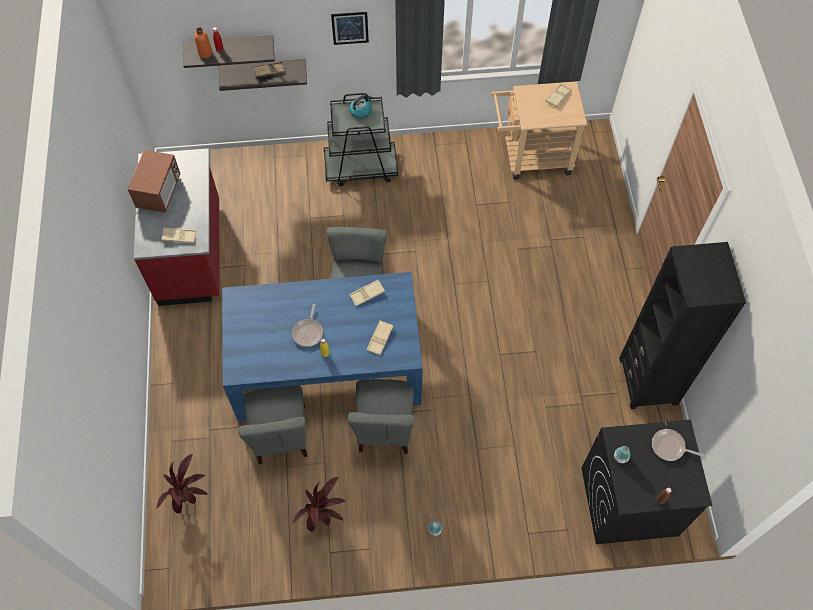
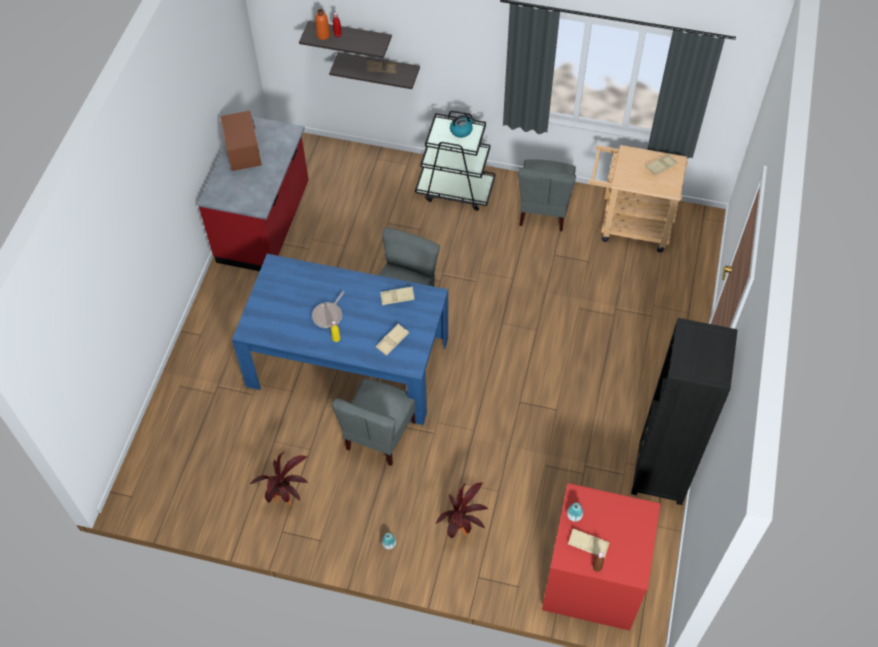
camera: 20 degrees right, 5 degrees down
(159, 192) = (244, 153): microwave -> microwave turned 45 degrees counterclockwise
(179, 237) = (245, 197): beige tray -> beige tray (588, 544)
(192, 501) = (175, 445): potted plant -> potted plant (462, 532)
(280, 435) = (279, 411): grey chair -> grey chair (543, 210)
(350, 28) = (465, 45): picture -> none
(628, 502) = (591, 581): black washing machine -> red washing machine
(670, 447) = (628, 522): frying pan -> none

